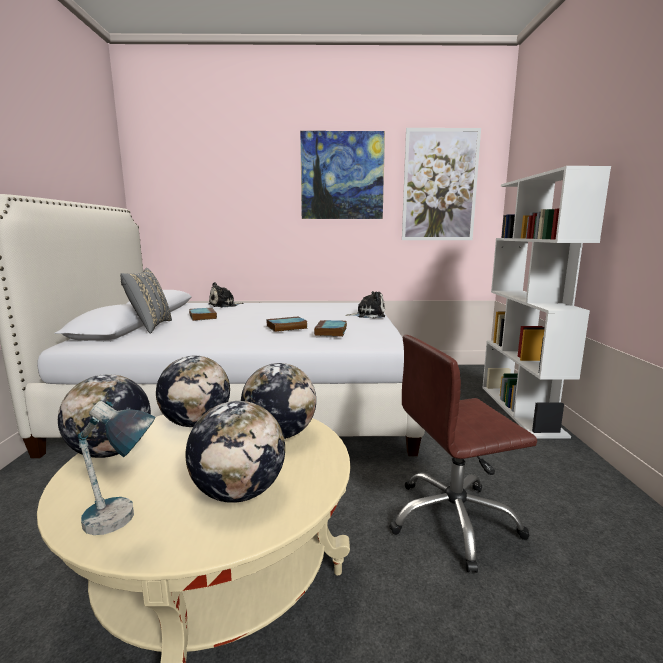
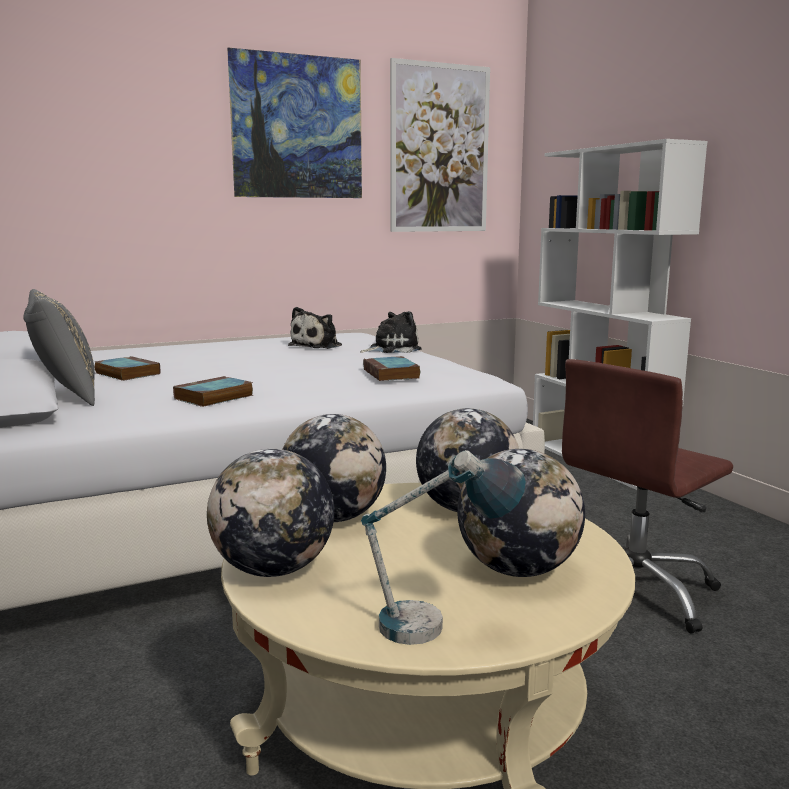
camera: 25 degrees left, 0 degrees up
(224, 305) = (123, 353): plush toy -> plush toy (318, 346)
(286, 327) = (312, 375): book -> book (213, 397)

